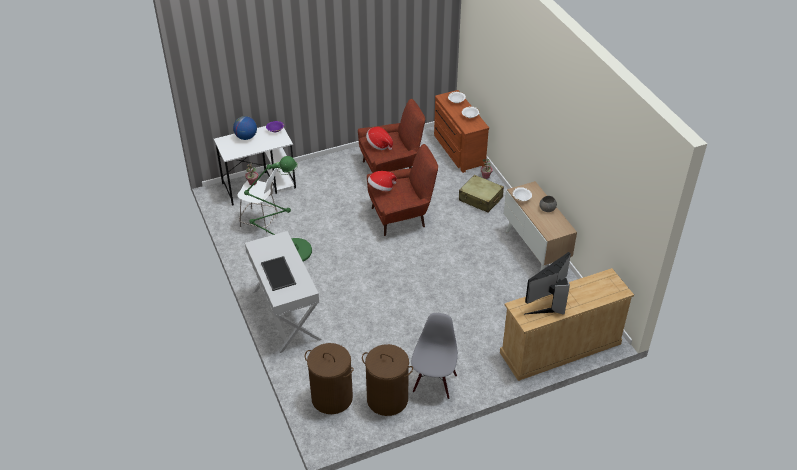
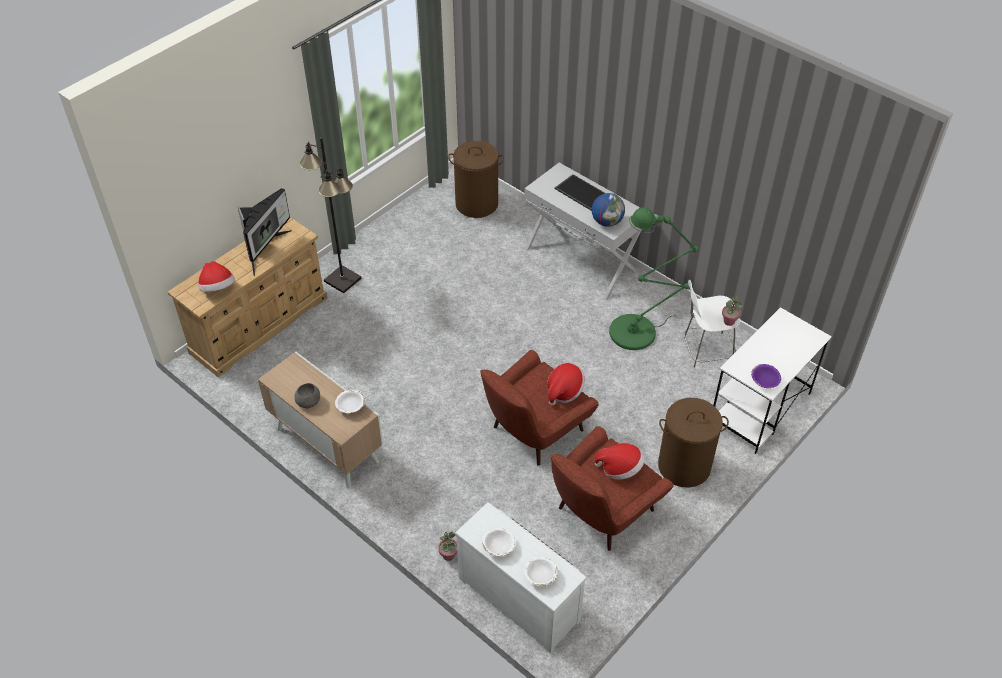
camera: 155 degrees right, 5 degrees up
(246, 137) = (791, 354): globe -> globe (607, 222)
(387, 399) = (422, 219): brown laundry basket -> brown laundry basket (684, 466)
(434, 382) = (384, 247): grey chair -> none
(457, 150) = (520, 597): brown dresser -> white dresser
(480, 199) = (437, 505): beige suitcase -> none
(481, 365) = (342, 279): none -> black floor lamp
(594, 284) = (218, 288): none -> hat

